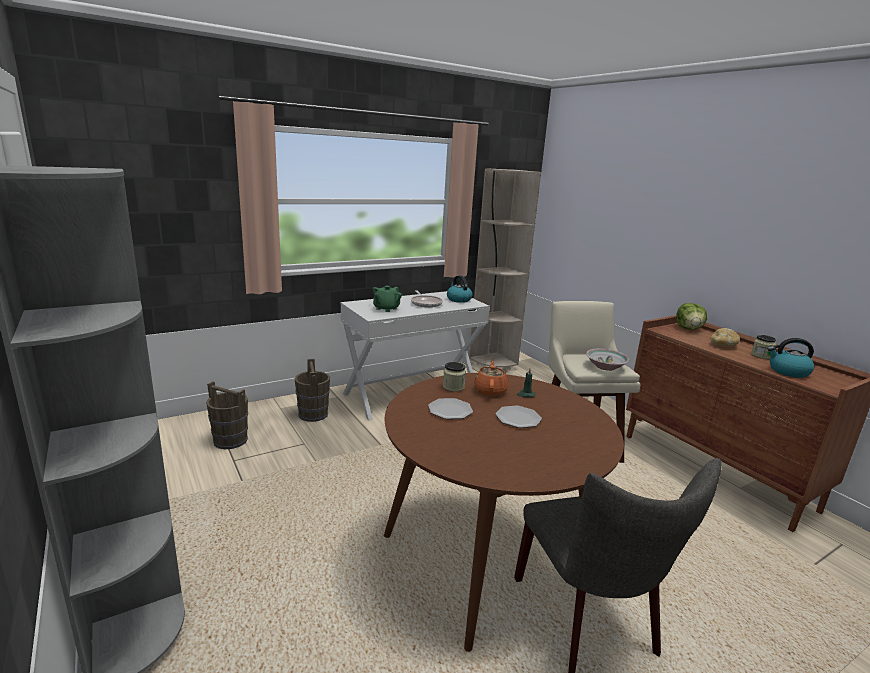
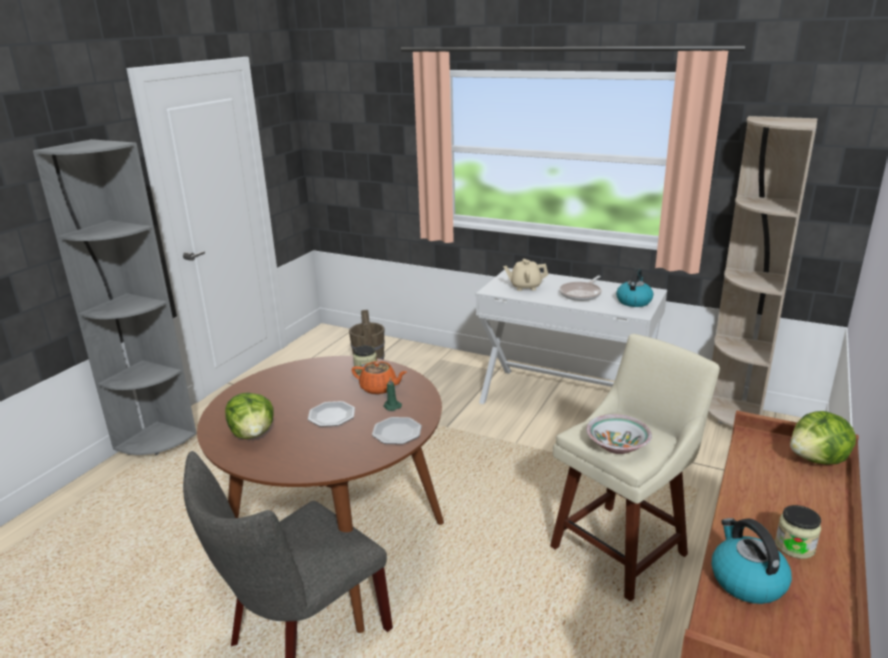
camera: 60 degrees right, 5 degrees up
(313, 414) = (451, 376): brown bucket -> none
(386, 309) = (525, 287): green teapot -> beige teapot
(449, 410) = (314, 384): plate -> plate (396, 432)
(490, 390) = (379, 388): orange teapot -> orange teapot turned 45 degrees clockwise
(517, 458) = (253, 434): none -> lettuce
(723, 345) = (782, 501): bread -> none

